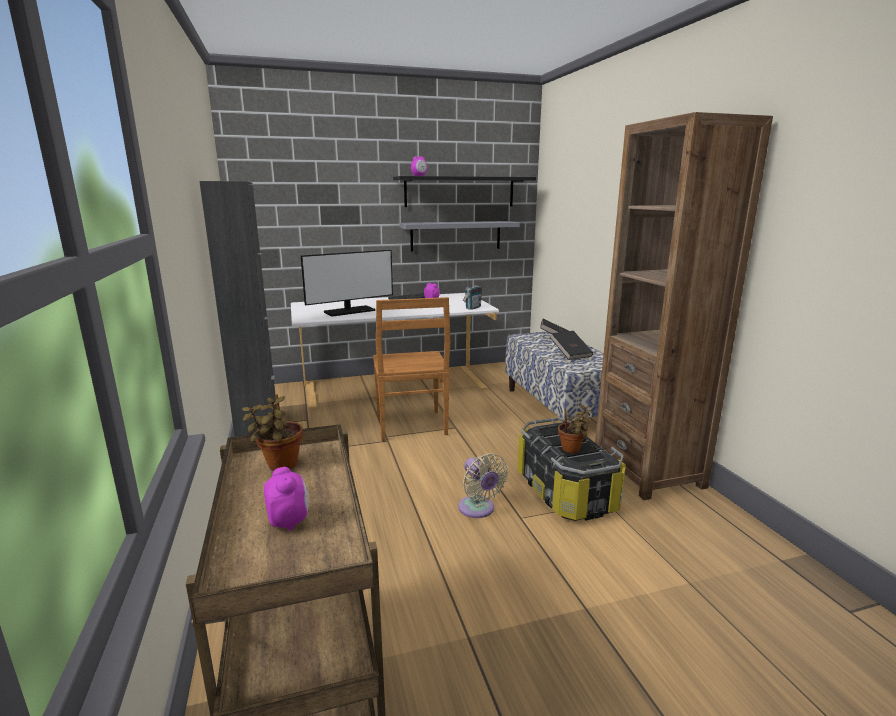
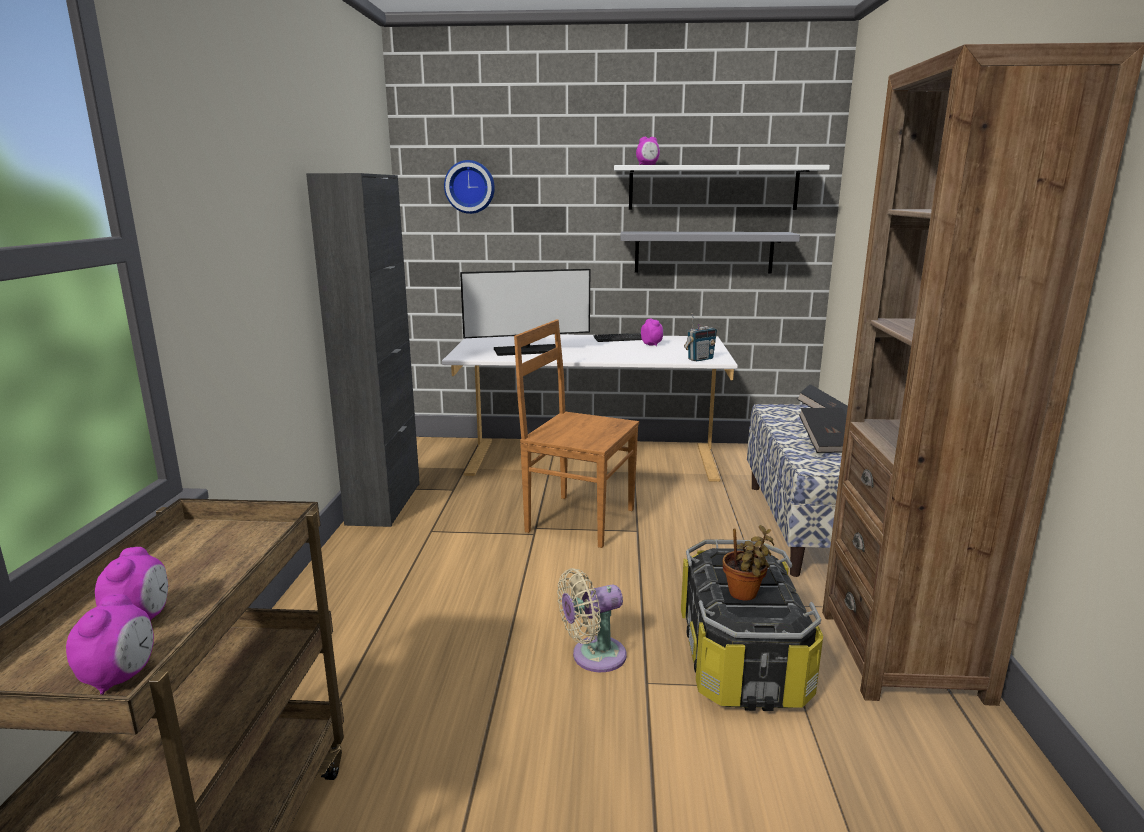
camera: 20 degrees right, 0 degrees up
(280, 466) = (213, 544): potted plant -> none
(286, 191) = (470, 187): none -> wall clock
(322, 557) = (121, 677): none -> alarm clock
(411, 426) = (577, 519): brown chair -> brown chair turned 105 degrees clockwise
(459, 192) = (713, 188): black shelf -> white shelf
(478, 509) = (593, 656): beige fan -> beige fan turned 75 degrees clockwise

